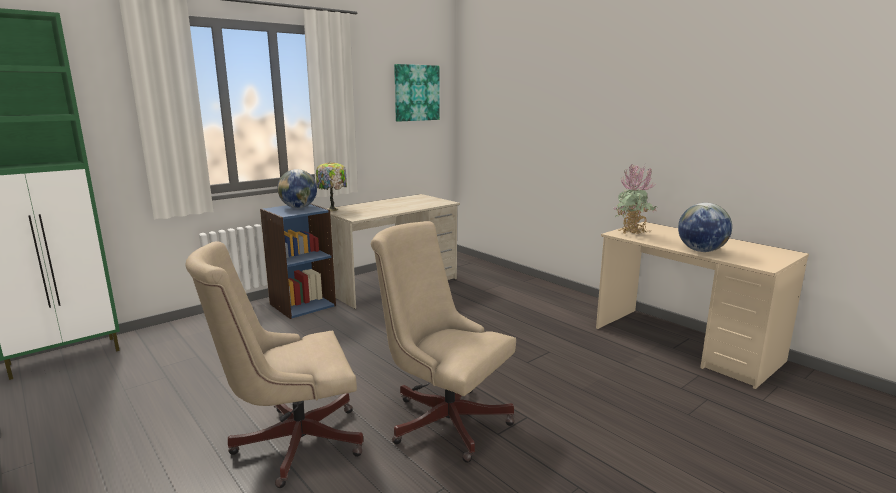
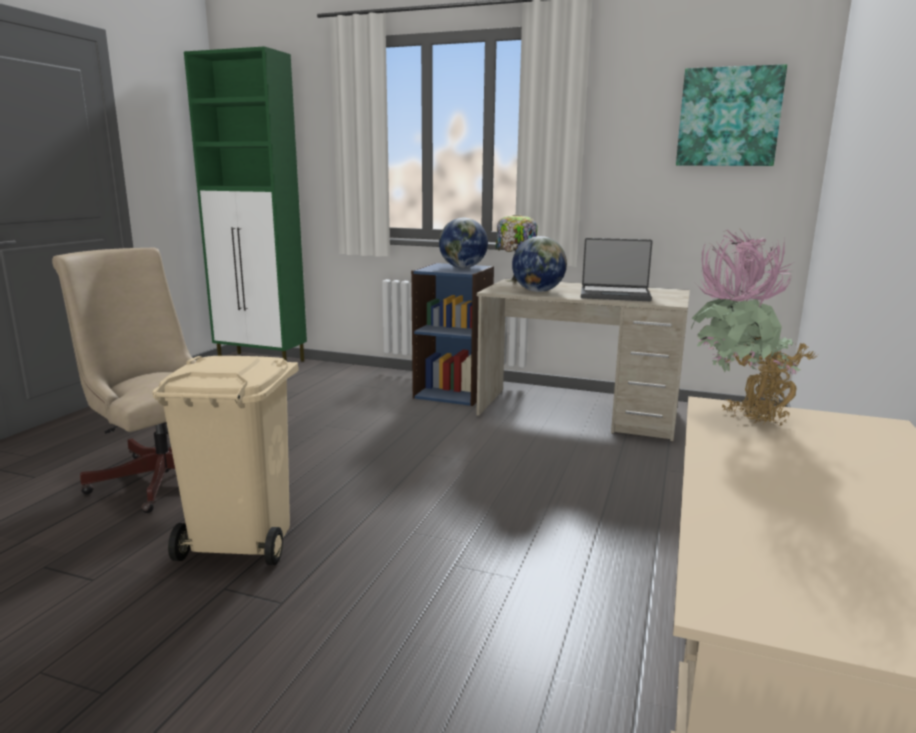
camera: 60 degrees right, 0 degrees up
(412, 204) = (615, 295): none -> laptop
(443, 418) = (244, 540): beige office chair -> beige trash can
(701, 251) = (739, 498): globe -> globe (538, 291)

